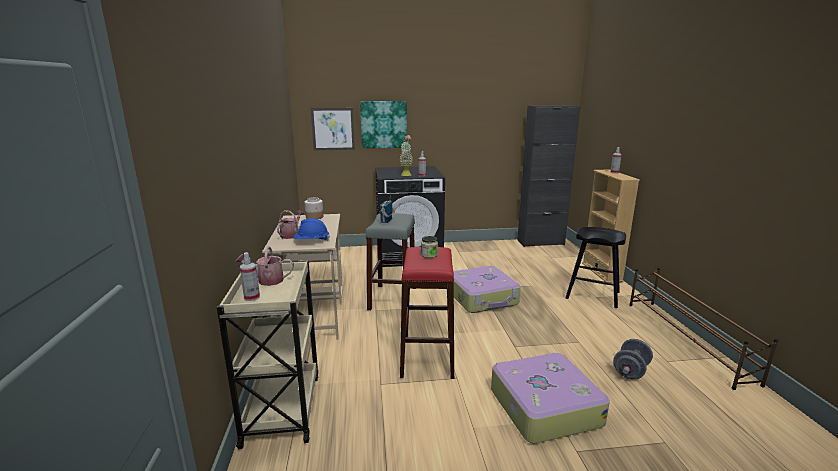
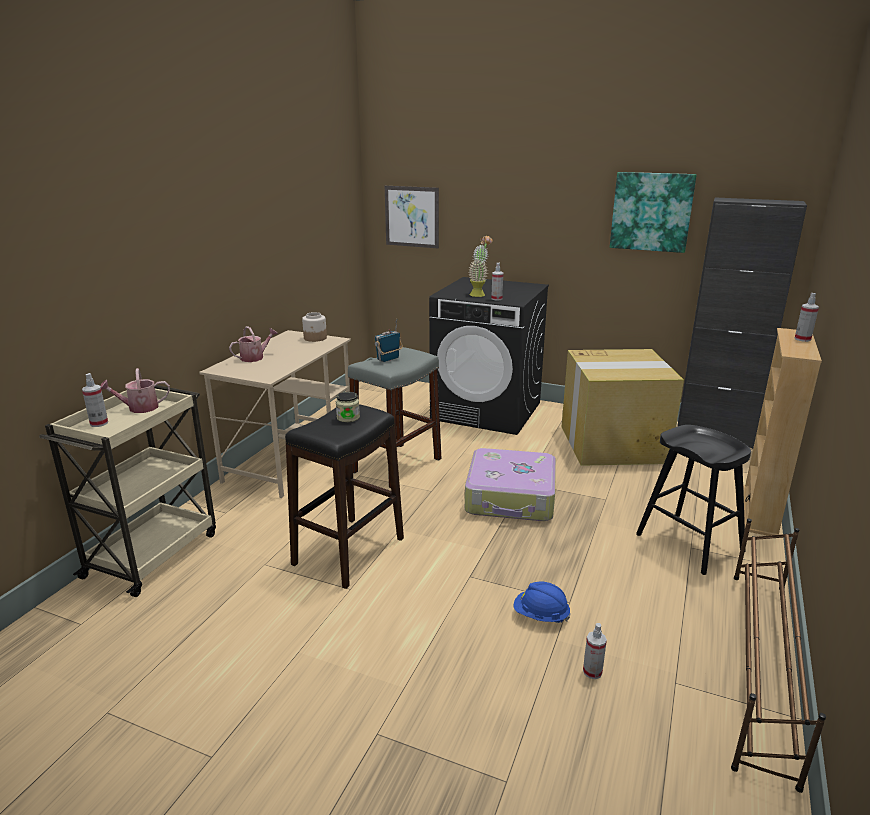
camera: 30 degrees right, 5 degrees up
(267, 280) = (139, 408): watering can -> watering can turned 45 degrees counterclockwise
(311, 241) = (260, 370): blue hard hat -> blue hard hat (540, 615)
(383, 124) = (479, 215): picture -> picture (651, 212)
(427, 356) = (349, 551): red stool -> black stool
(499, 257) = (614, 444): none -> cardboard box
(543, 406) = (407, 665): suitcase -> none
(630, 371) = (592, 672): grey dumbbell -> spray bottle

